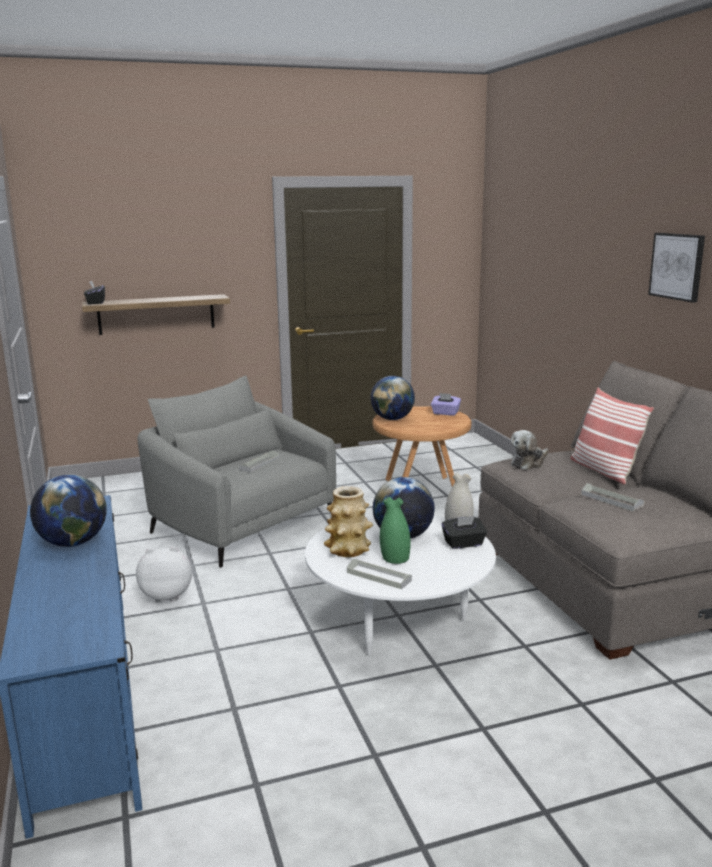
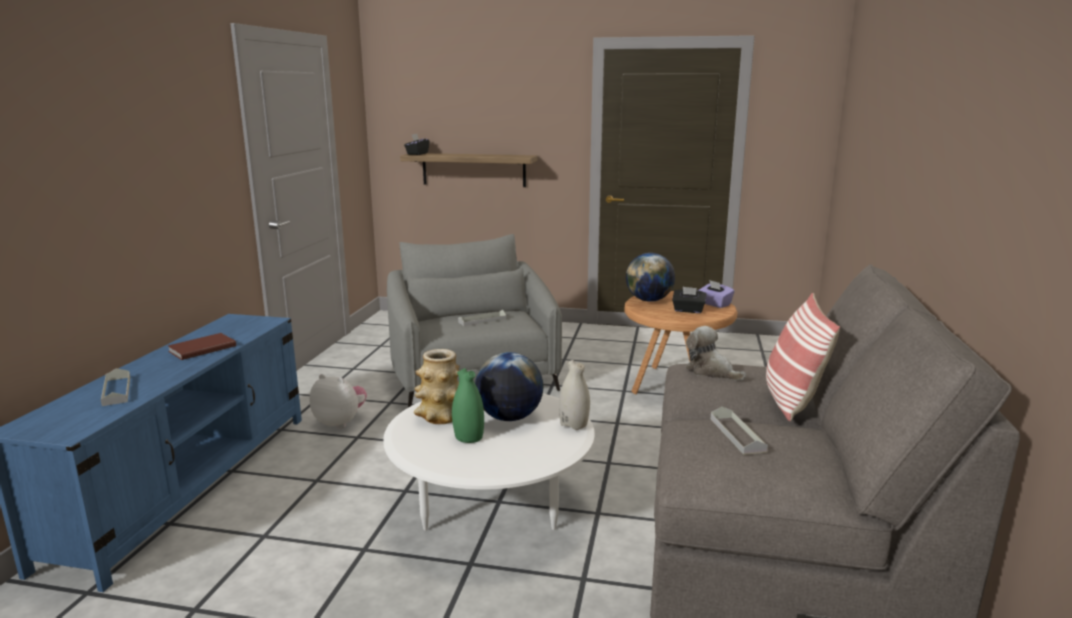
camera: 30 degrees right, 0 degrees up
(73, 543) = (201, 348): globe -> brown book
(378, 576) = (427, 449): grey tray -> grey tray (116, 391)
(463, 544) = (555, 441): black tissue box -> black tissue box (688, 310)
(528, 463) = (711, 371): plush toy -> plush toy turned 60 degrees clockwise
(677, 266) = (955, 140): picture -> none

